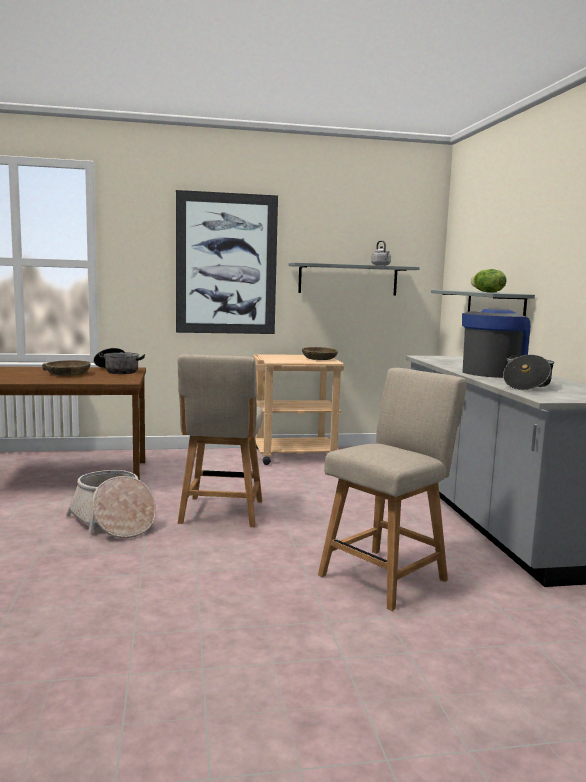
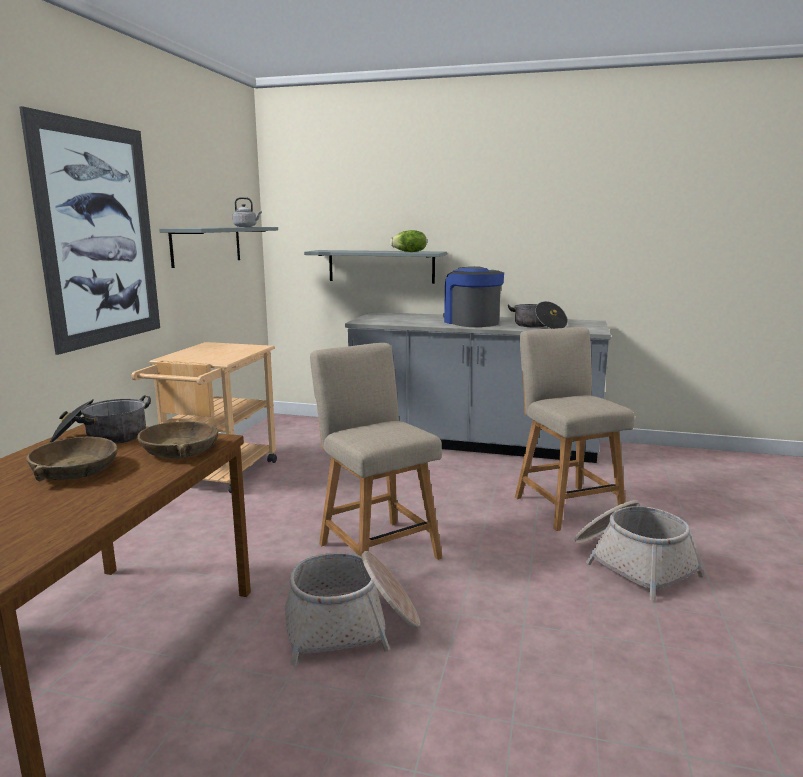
camera: 65 degrees left, 5 degrees up
(221, 513) = (376, 548): beige chair -> beige chair turned 150 degrees counterclockwise
(280, 616) = (631, 563): none -> basket
(319, 359) = (234, 347): brown bowl -> brown bowl (180, 451)

